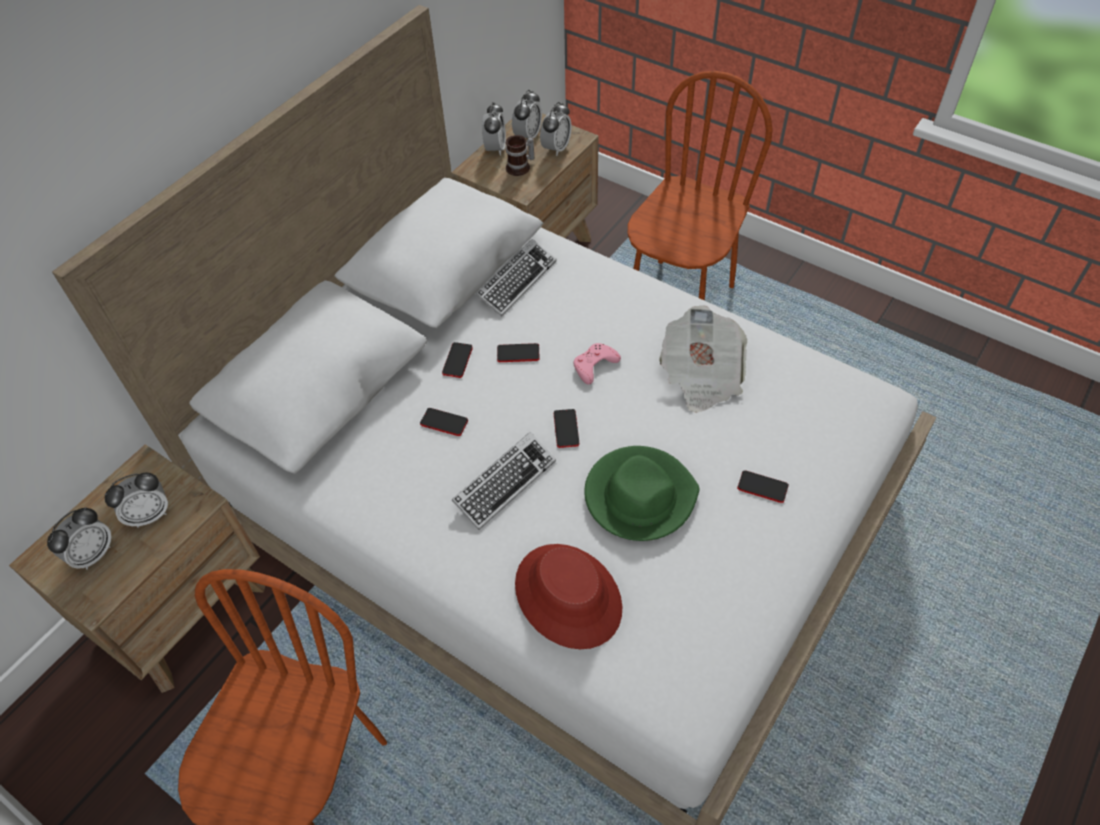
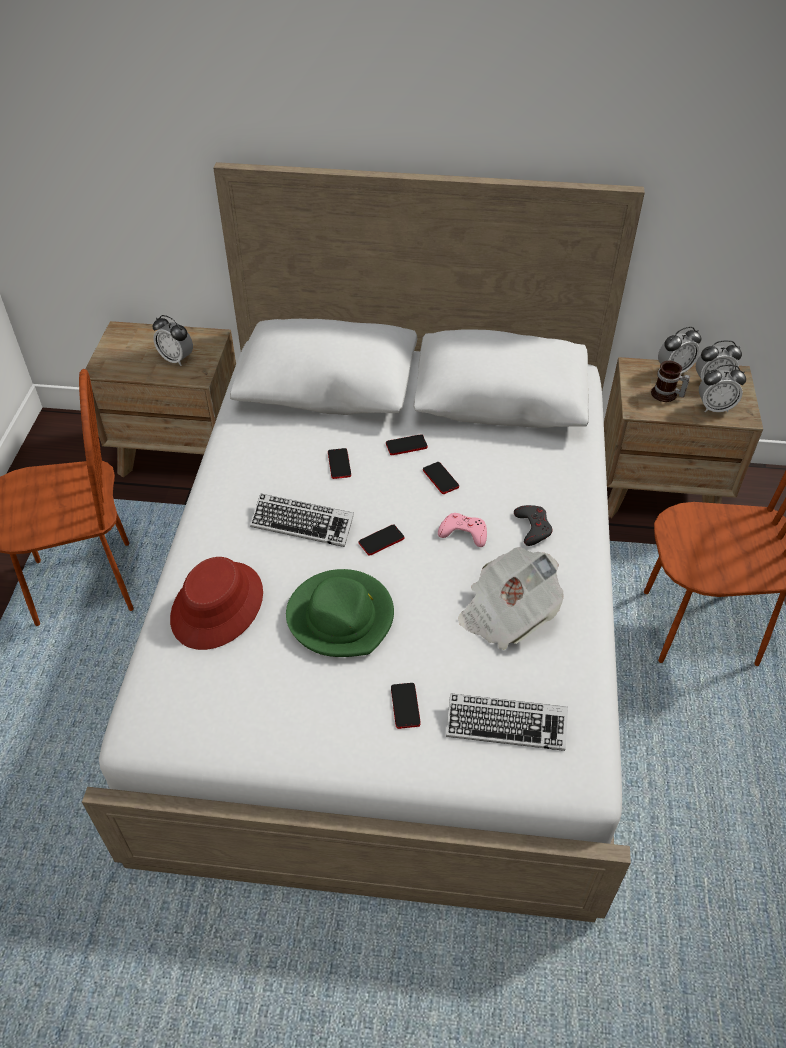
camera: 60 degrees right, 5 degrees down
(93, 554) = (134, 350): alarm clock -> none
(516, 281) = (520, 445): keyboard -> keyboard (506, 725)
(618, 316) = (533, 527): none -> grey game controller

